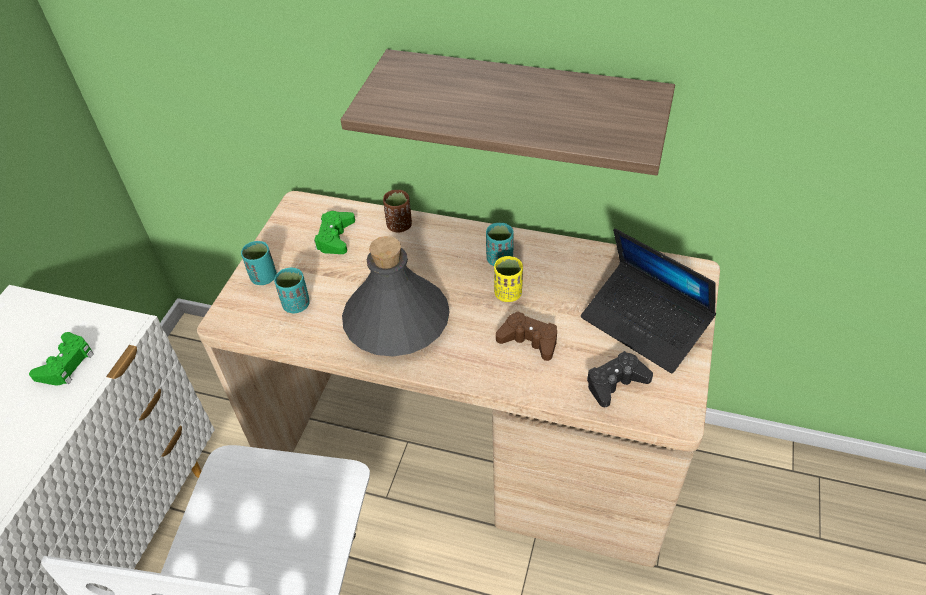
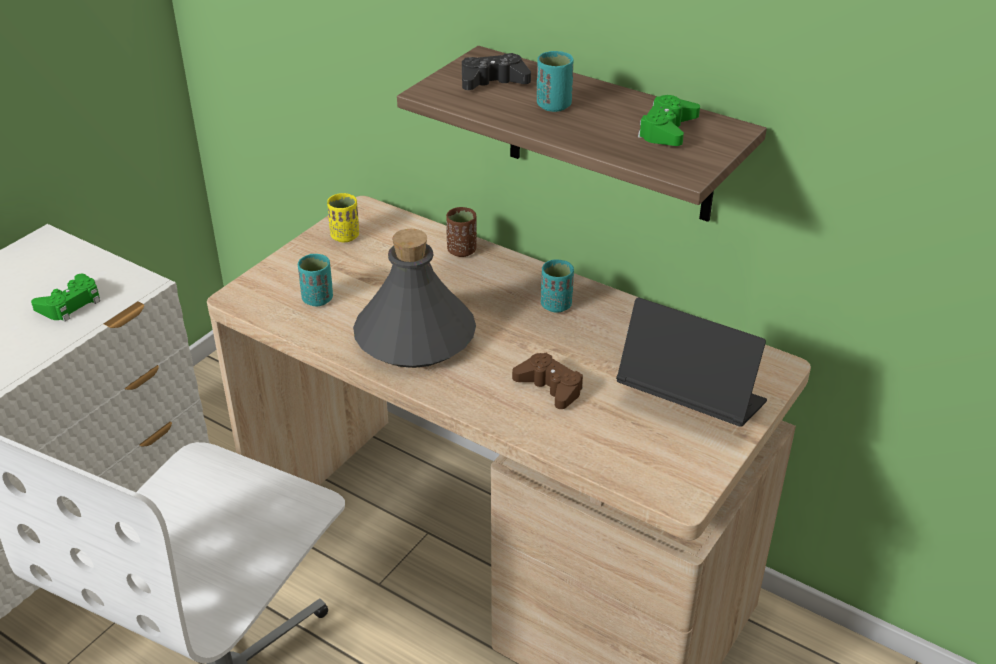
camera: 15 degrees right, 10 degrees down
(264, 277) = (296, 267): turquoise cup -> turquoise cup (553, 105)
(335, 237) = (388, 247): green game controller -> green game controller (667, 130)
(508, 294) = (549, 339): yellow cup -> yellow cup (345, 236)
(615, 383) = (627, 449): black game controller -> black game controller (493, 81)
(644, 324) = (690, 402): laptop -> laptop turned 150 degrees clockwise

